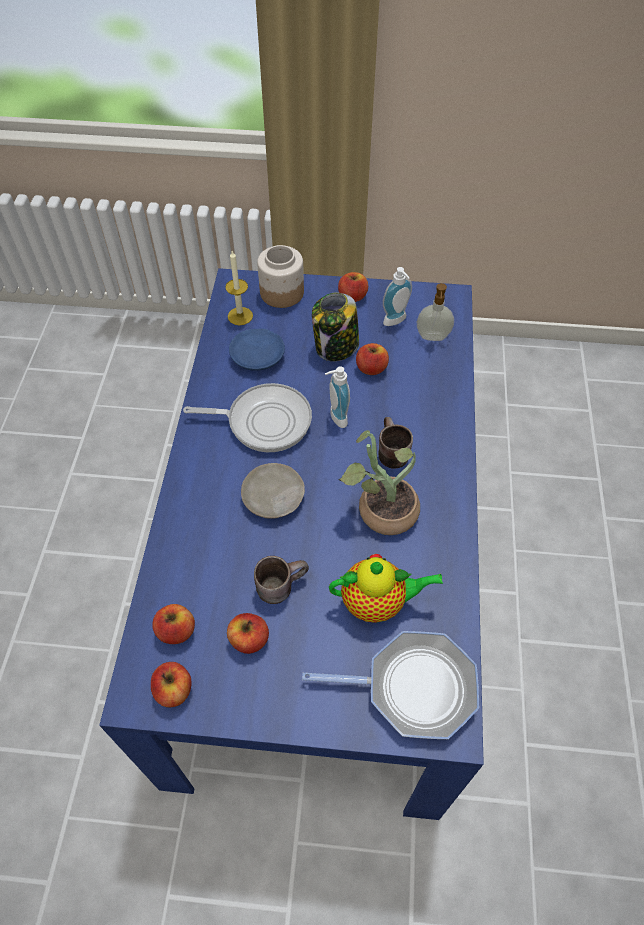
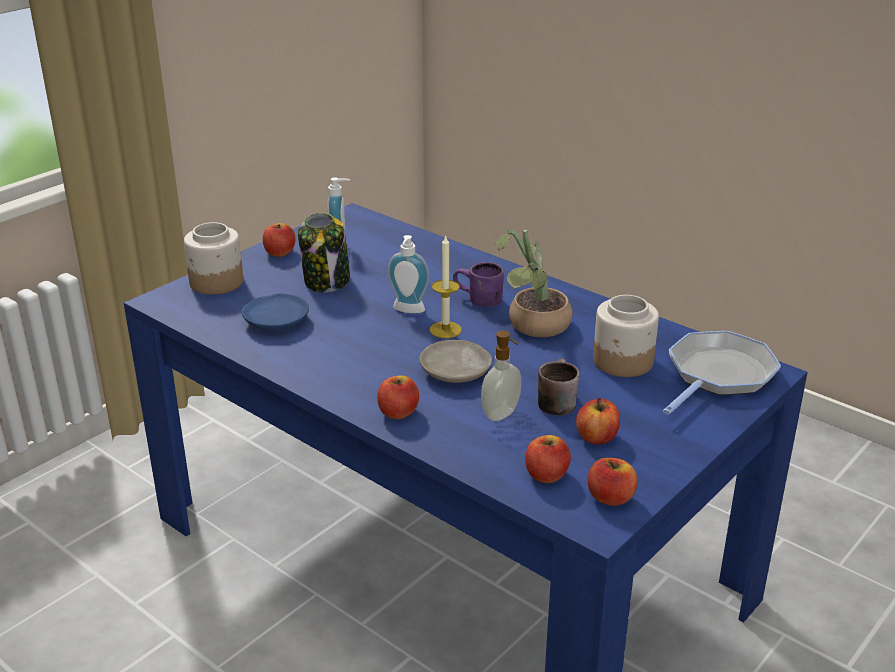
camera: 55 degrees left, 25 degrees down
(240, 316) = (210, 313): candle -> candle (445, 330)
(264, 421) = (361, 346): frying pan -> none
(371, 368) = (376, 275): apple -> apple (398, 412)
(377, 602) = (623, 362): teapot -> jar
(389, 451) = (477, 301): brown mug -> purple mug
(432, 337) = (383, 238): soap dispenser -> soap dispenser (502, 414)

